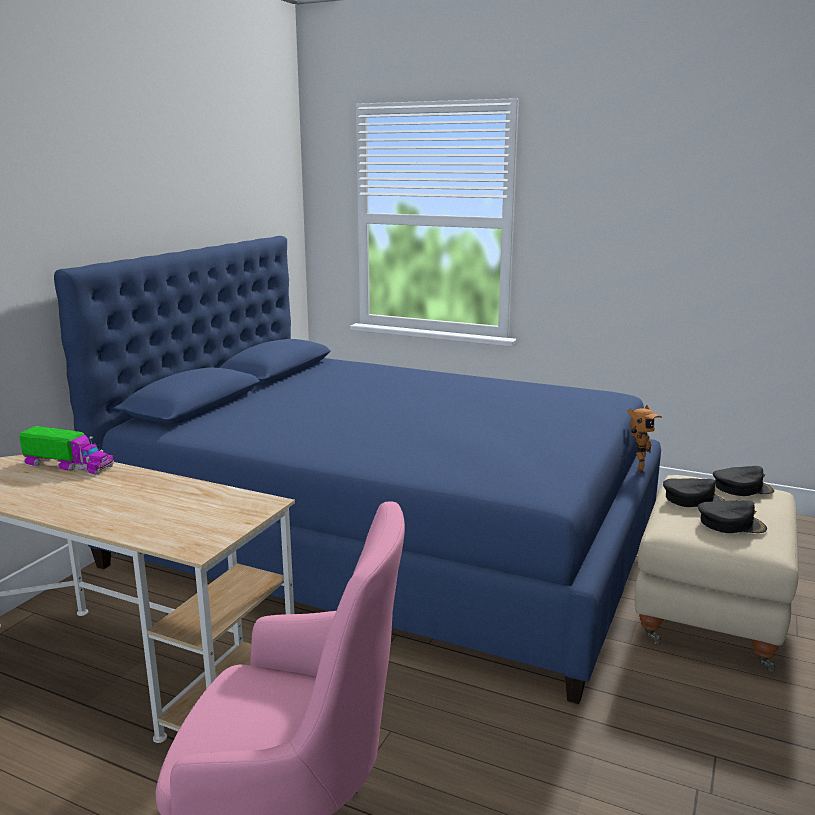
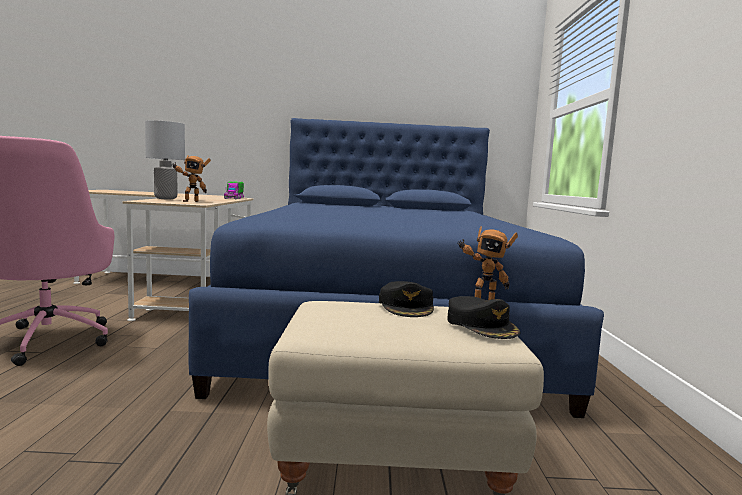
camera: 65 degrees right, 10 degrees down
(128, 526) = (165, 199): none -> grey table lamp
(200, 507) = (190, 201): none -> toy robot
(731, 523) = (355, 316): black cap -> none

